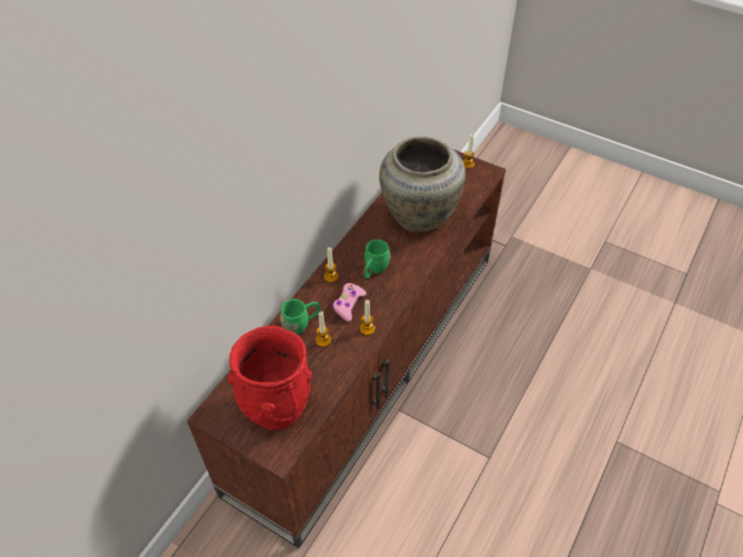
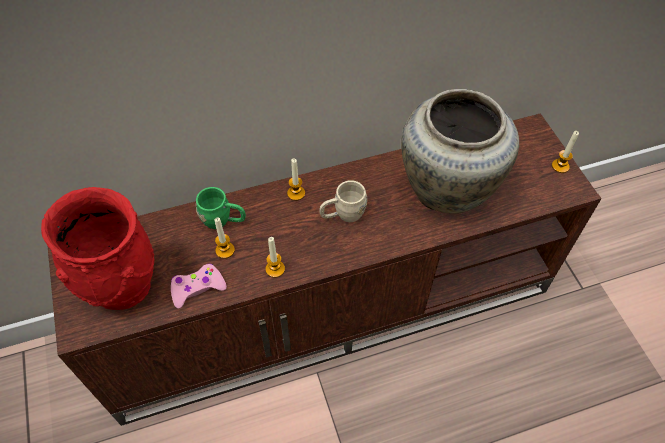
camera: 40 degrees right, 5 degrees up
(348, 304) = (283, 232): pink game controller -> pink game controller (197, 288)
(374, 270) = (343, 215): green mug -> beige mug

